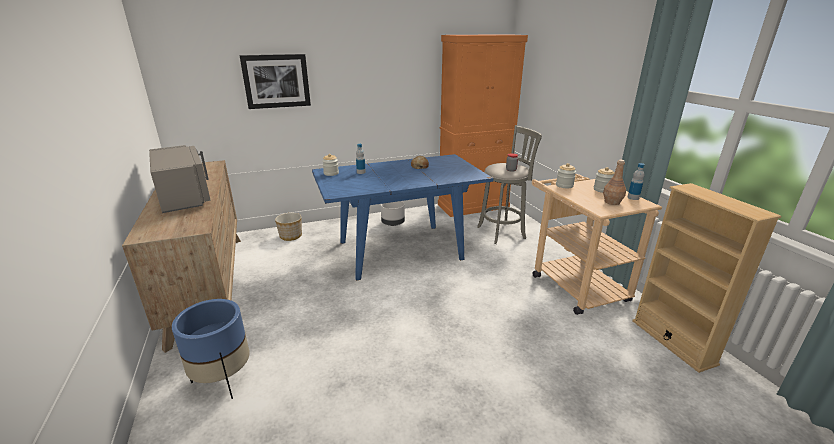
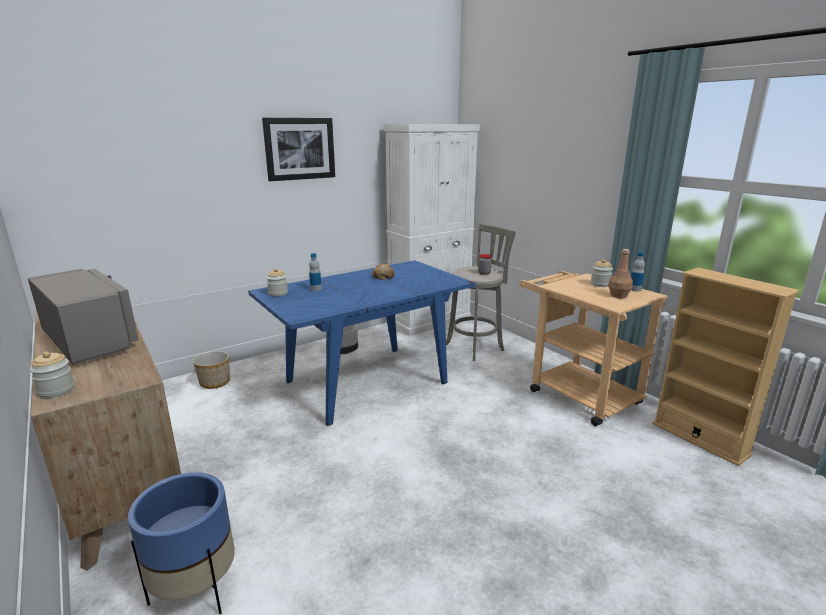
camera: 15 degrees left, 5 degrees down
(276, 81) = (187, 181): picture -> picture (299, 149)
(473, 206) = (430, 321): orange cabinet -> white cabinet
(564, 185) = (560, 283): jar -> jar (56, 390)

